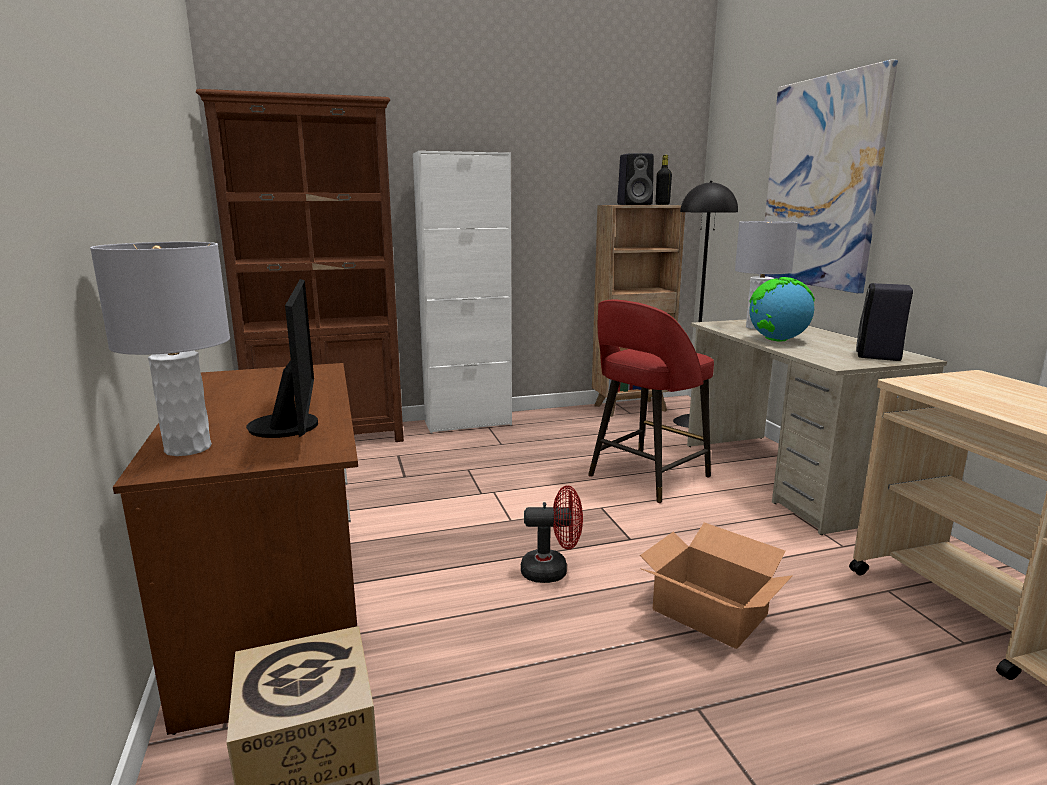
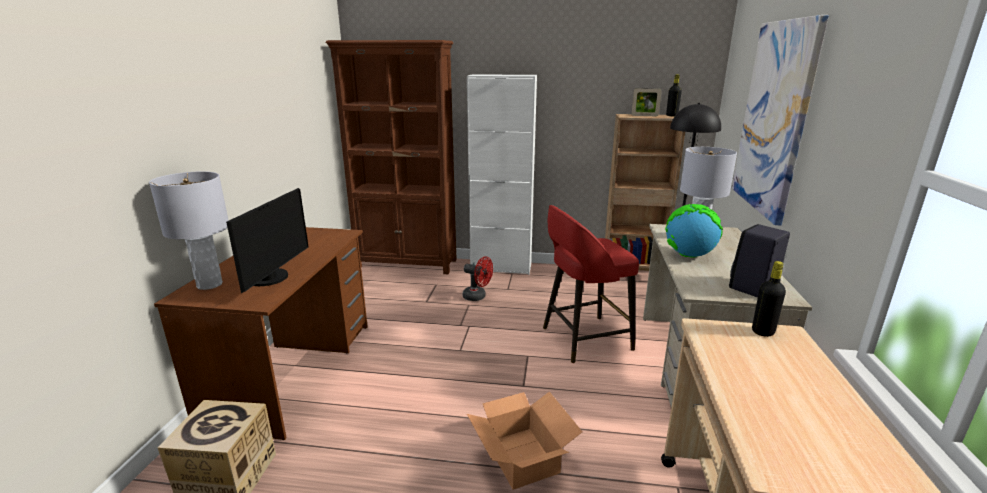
camera: 25 degrees right, 5 degrees up
(552, 571) = (451, 394): red fan -> red fan (478, 297)
(635, 204) = (644, 115): black speaker -> picture frame
(959, 377) = (763, 331): none -> black bottle

